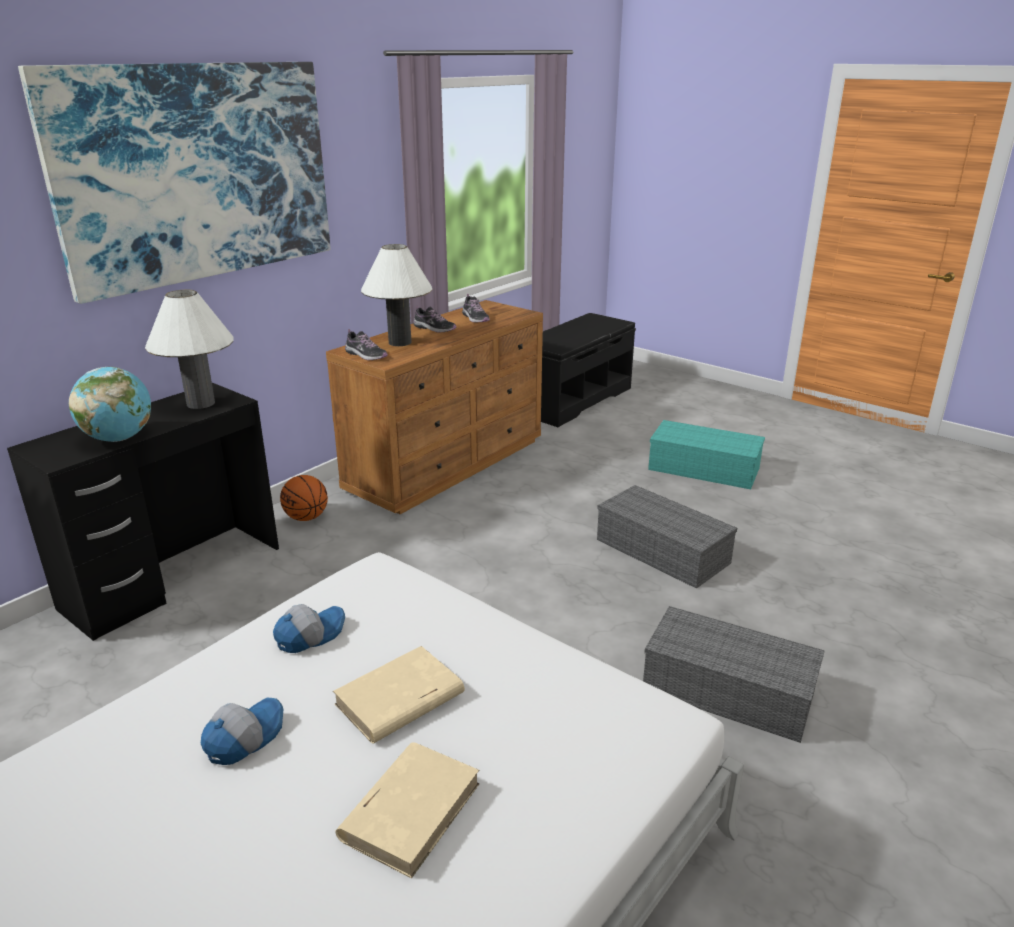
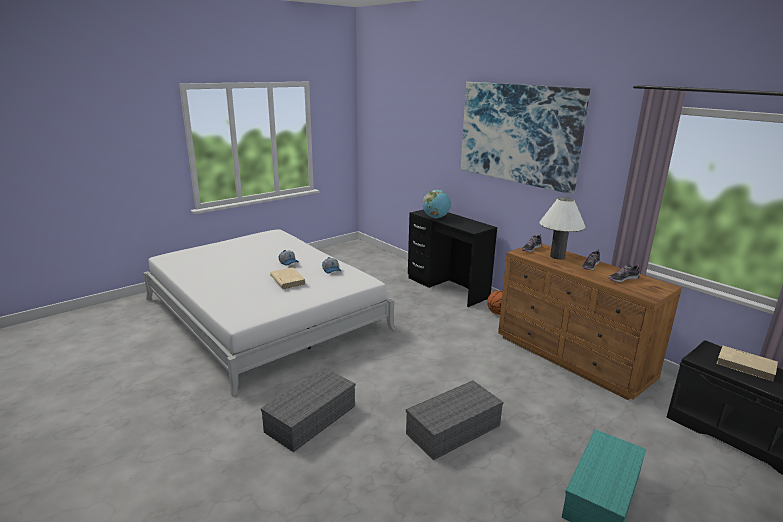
camera: 100 degrees right, 5 degrees down
(201, 403) = (470, 226): white table lamp -> none
(411, 809) = (242, 279): beige book -> beige book (746, 365)

